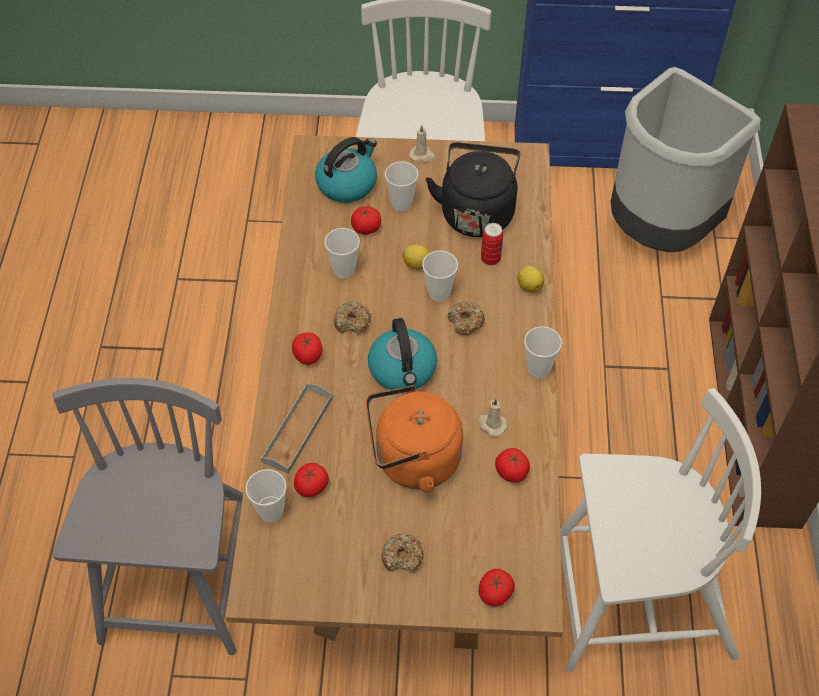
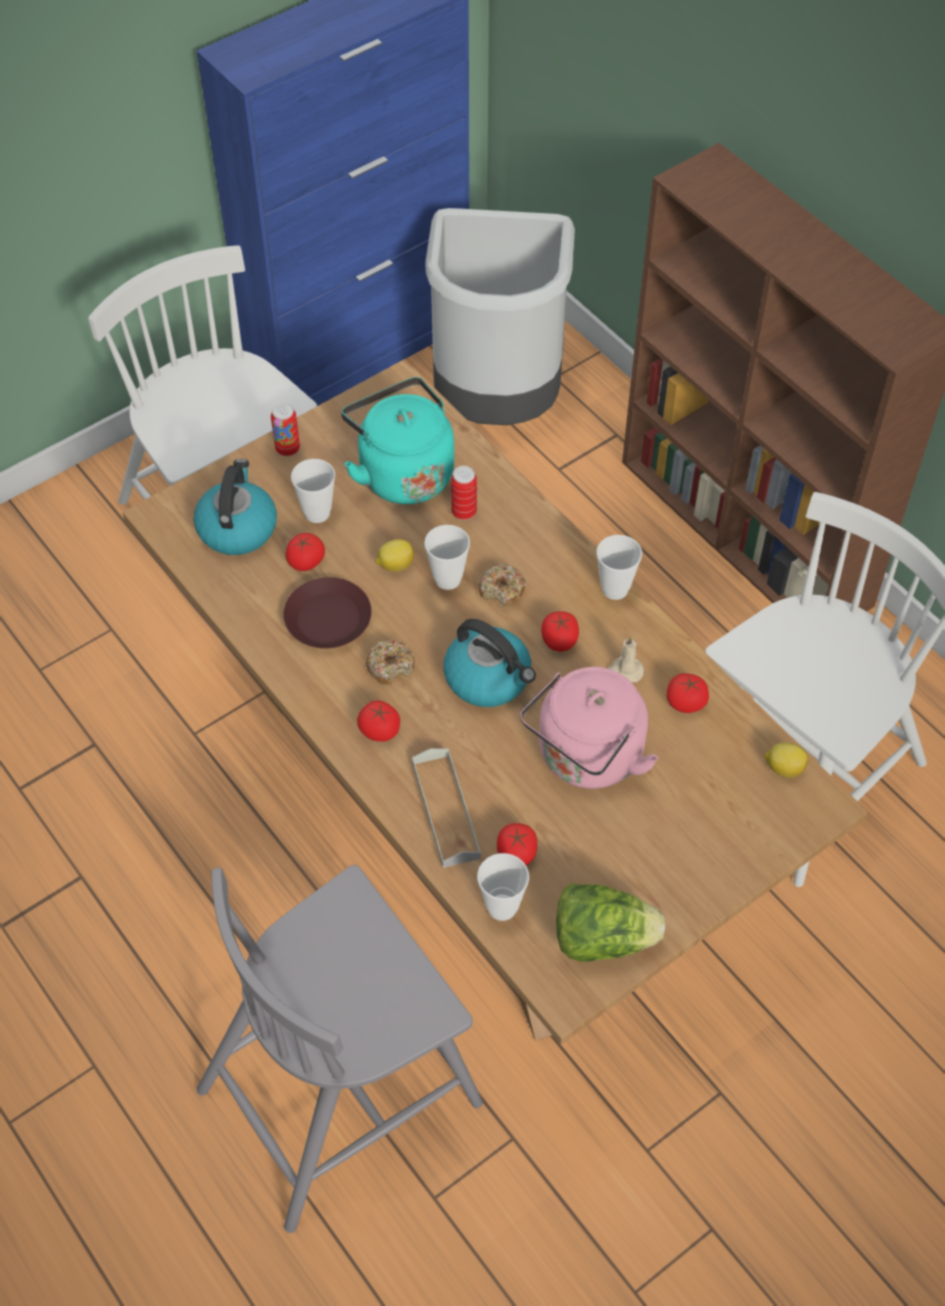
camera: 40 degrees left, 0 degrees up
(182, 574) = (343, 1091): grey chair -> grey chair turned 90 degrees counterclockwise
(310, 577) = (602, 938): none -> lettuce
(344, 270) = (327, 620): cup -> brown plate
(402, 557) = (668, 853): donut -> none
(412, 461) = (586, 758): orange kettle -> pink kettle
(422, 155) = (287, 449): beige candle -> can
(477, 211) = (402, 472): black kettle -> turquoise kettle
(495, 593) = (780, 822): tomato -> tomato (559, 641)
(529, 286) = (527, 514): lemon -> lemon (783, 768)

